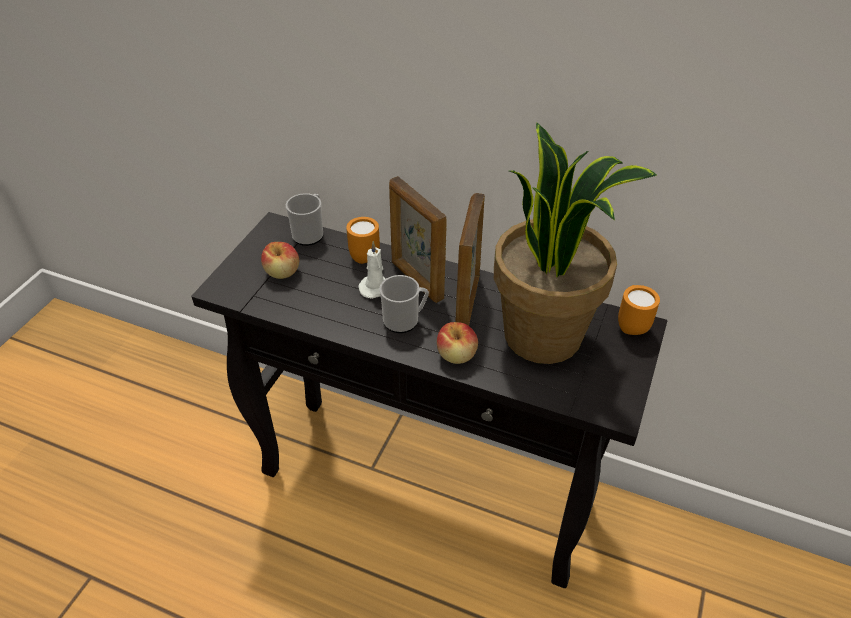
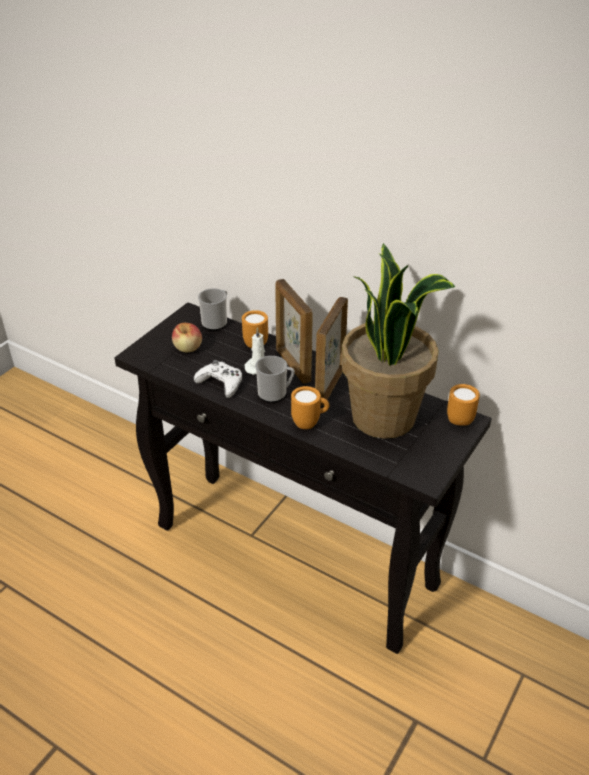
camera: 10 degrees right, 5 degrees down
(334, 314) = (221, 383): none -> white game controller
(456, 355) = (310, 423): apple -> orange mug

